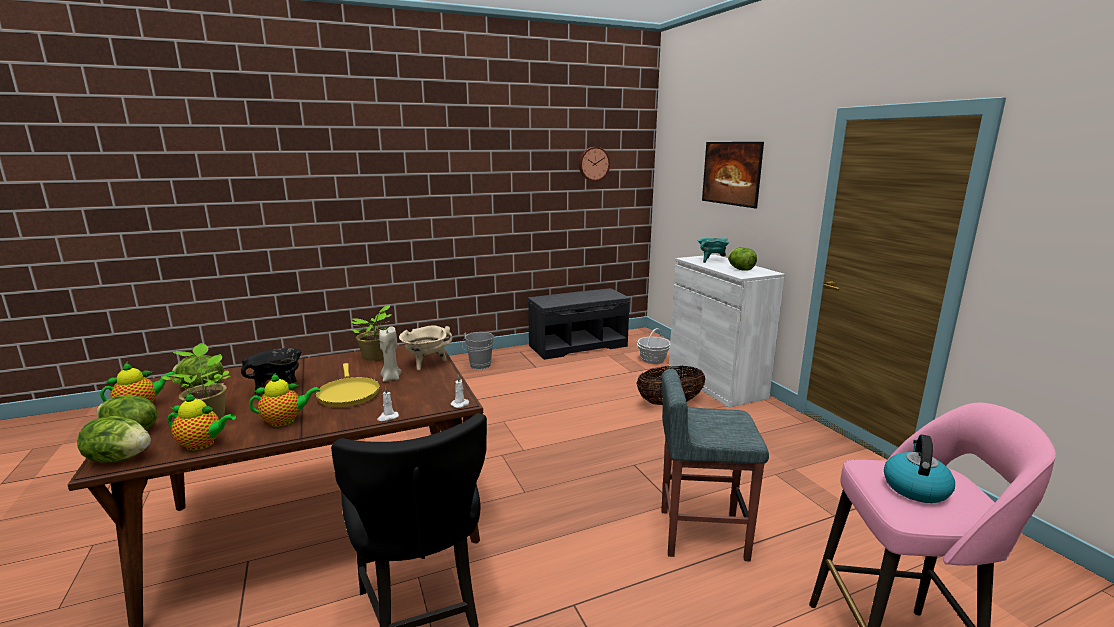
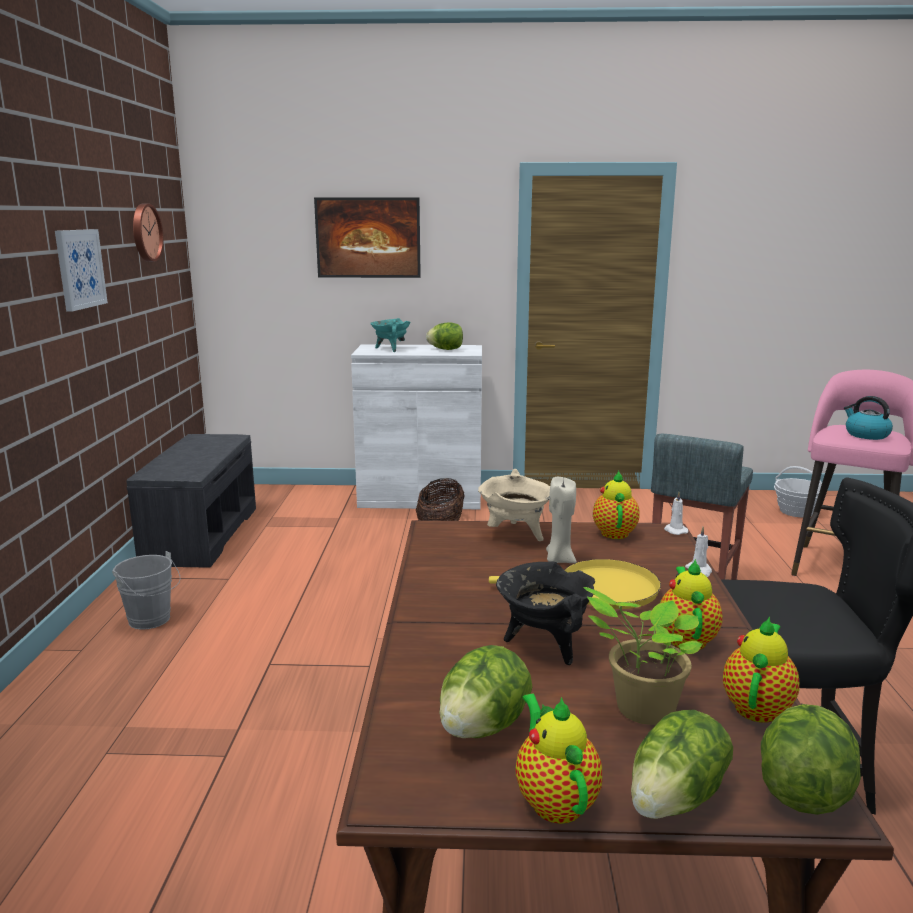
camera: 65 degrees left, 0 degrees up
(375, 357) = (452, 564): potted plant -> none
(446, 387) = (614, 532): none -> teapot
(515, 182) = (79, 269): none -> picture
(653, 360) = (318, 507): basket -> basket (796, 511)

